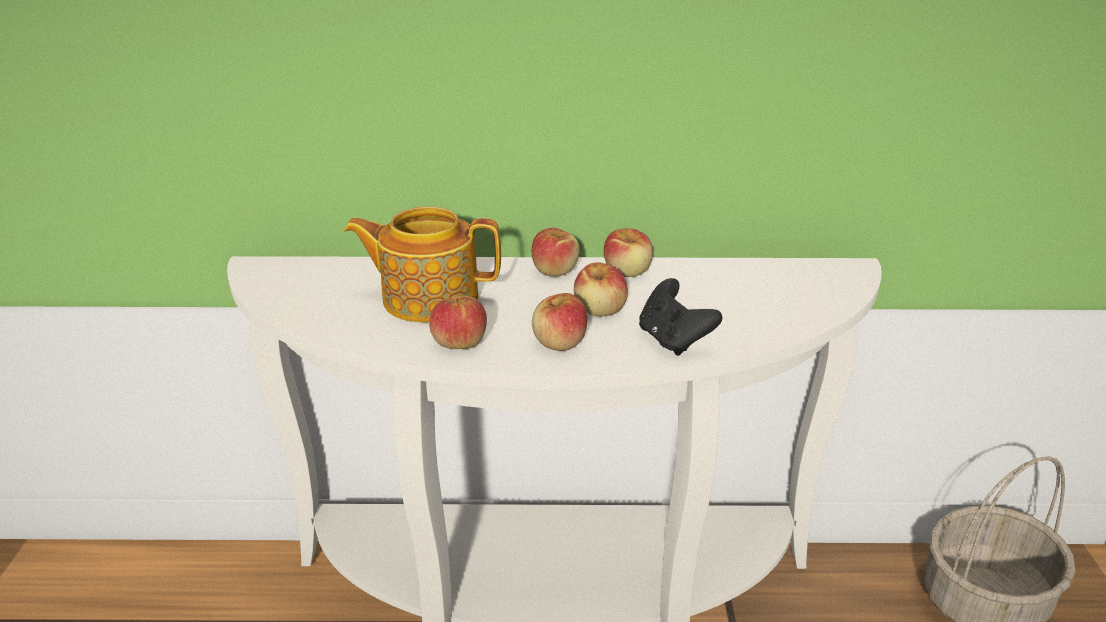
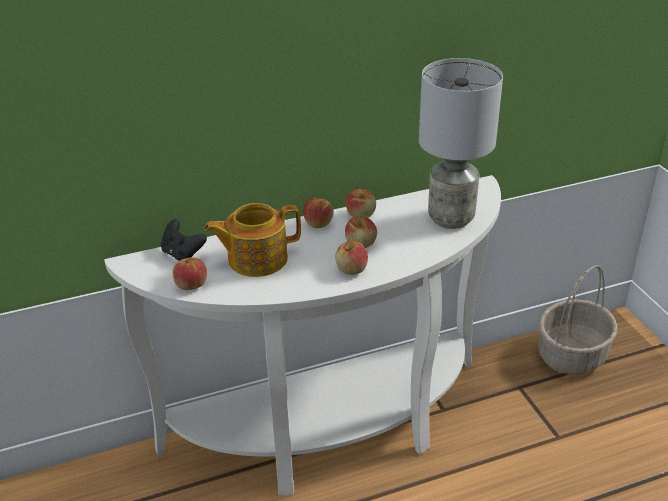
camera: 20 degrees left, 5 degrees up
(459, 342) = (295, 283): apple -> apple (191, 285)
(673, 340) = (411, 253): black game controller -> black game controller (183, 254)
(772, 305) = (451, 219): none -> grey table lamp

